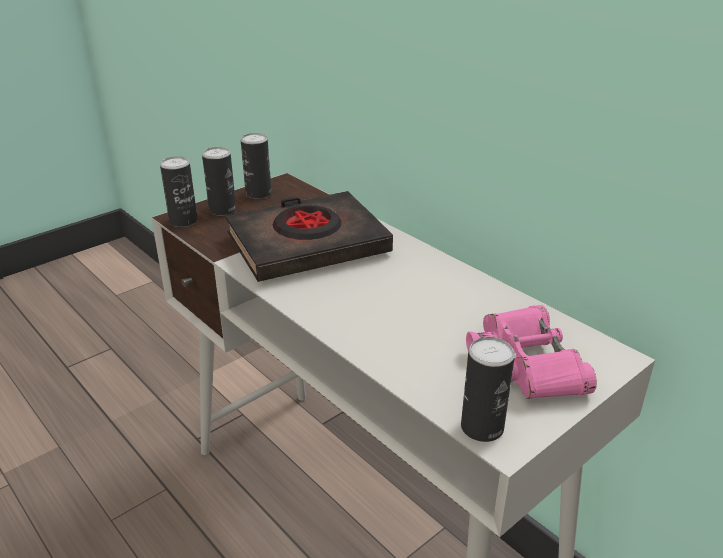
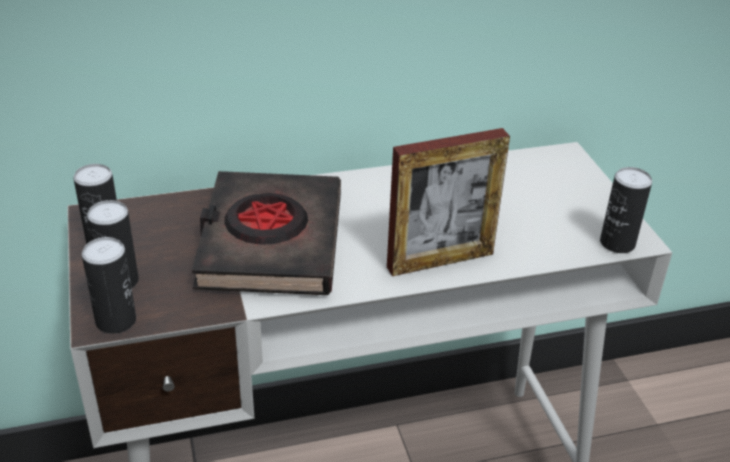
camera: 65 degrees left, 5 degrees up
(350, 323) = (440, 260): none -> picture frame
(525, 363) = (552, 194): pink binoculars -> none

